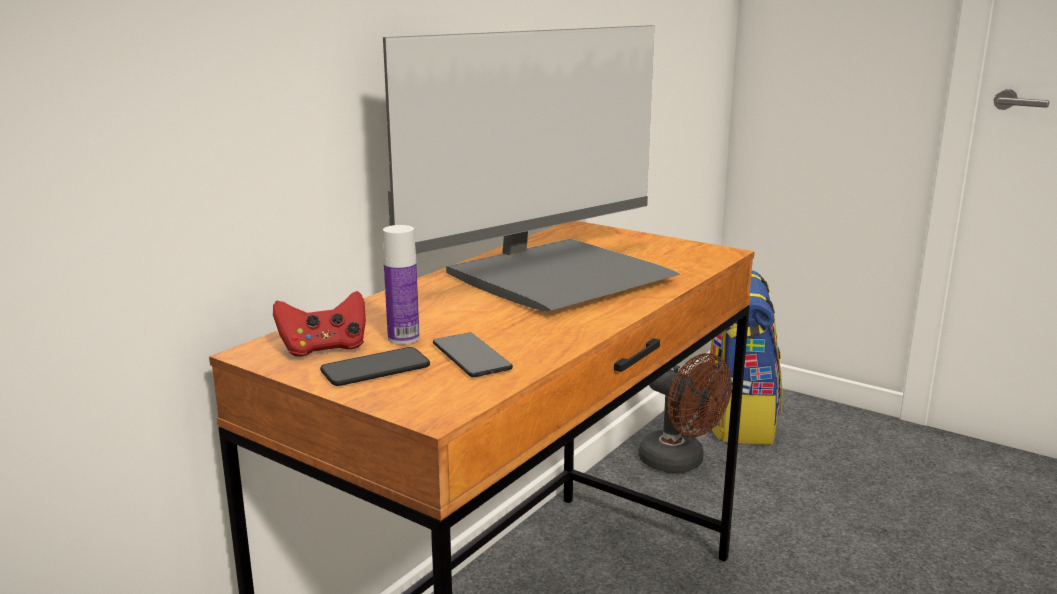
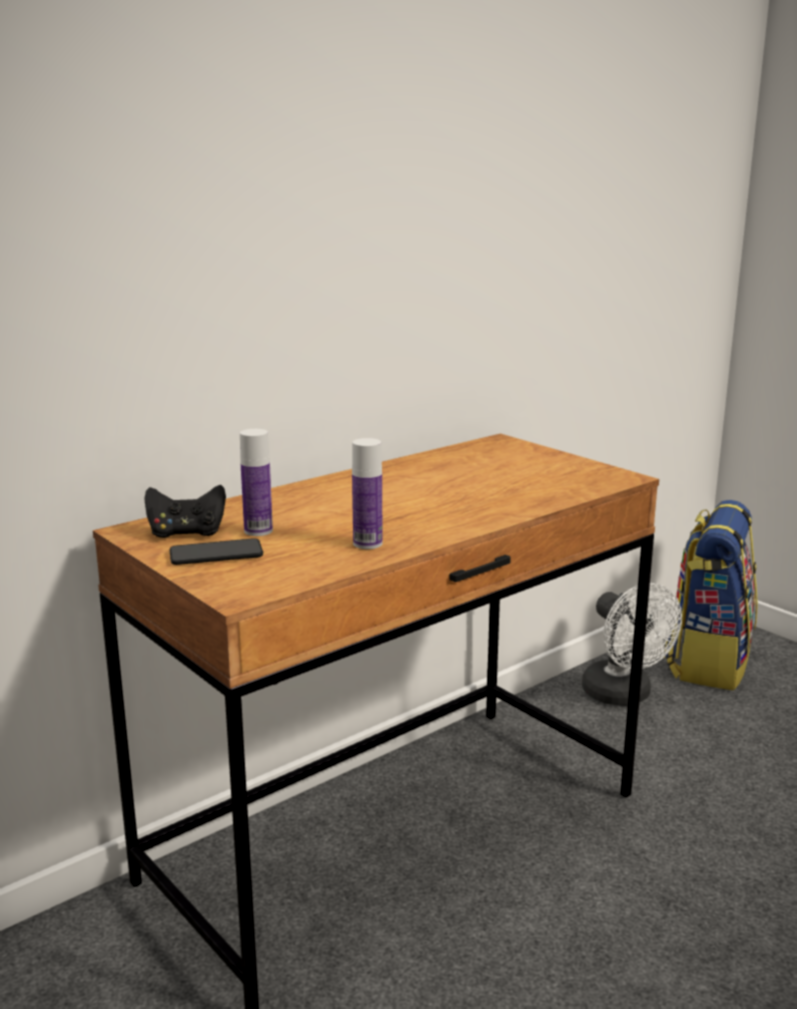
camera: 15 degrees right, 0 degrees up
(324, 348) = (186, 533): red game controller -> black game controller
(471, 357) = (304, 552): phone -> none
(531, 340) = (367, 543): none -> bottle
(556, 276) = (438, 487): monitor -> none
(680, 463) = (623, 695): brown fan -> white fan

